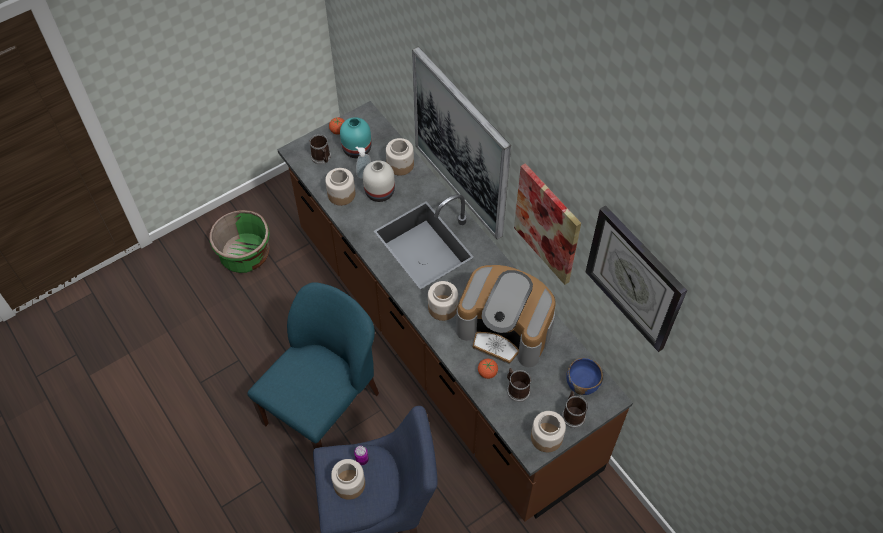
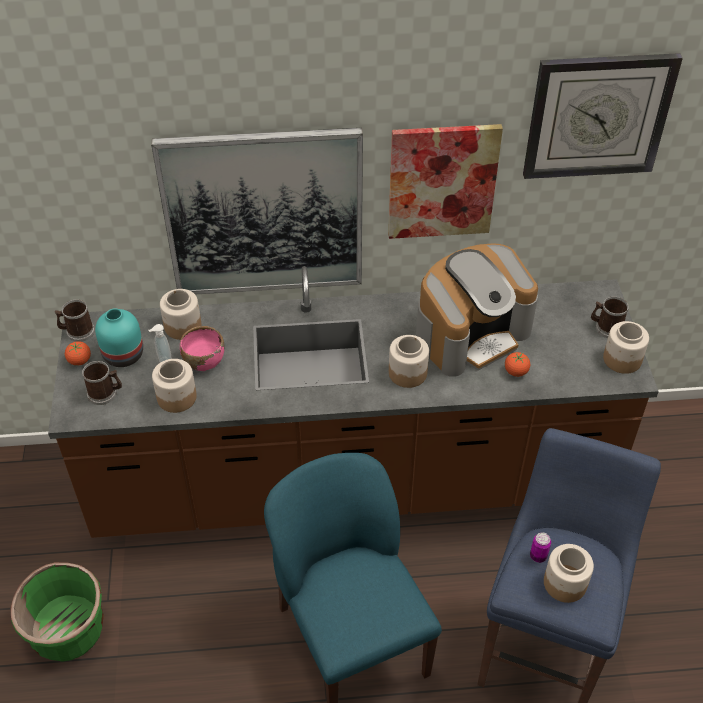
camera: 60 degrees left, 10 degrees down
(379, 191) = (204, 361): white vase -> pink bowl
(516, 389) = (551, 357): mug -> mug (77, 332)
(582, 383) = (574, 304): blue bowl -> none

